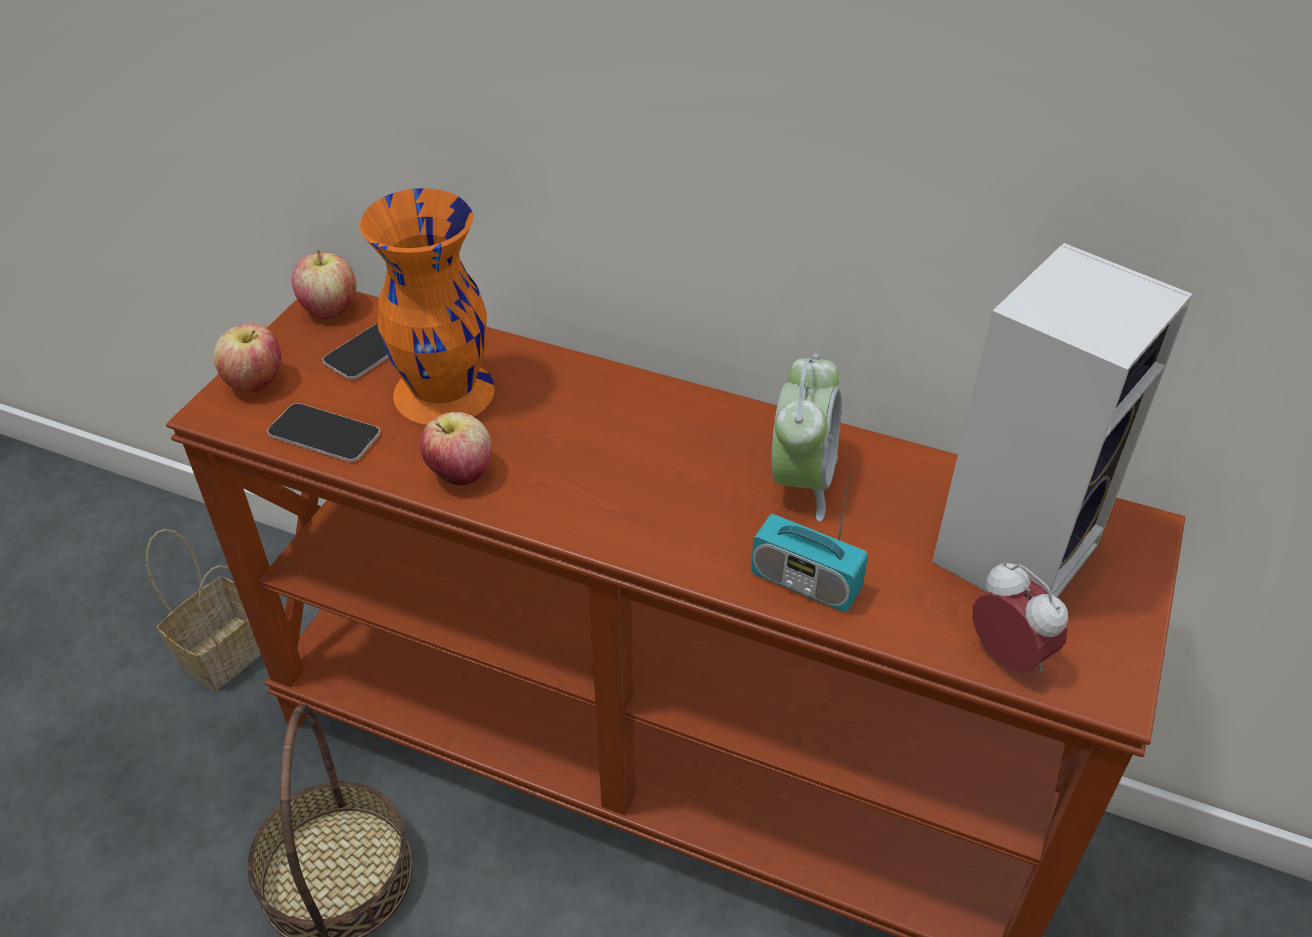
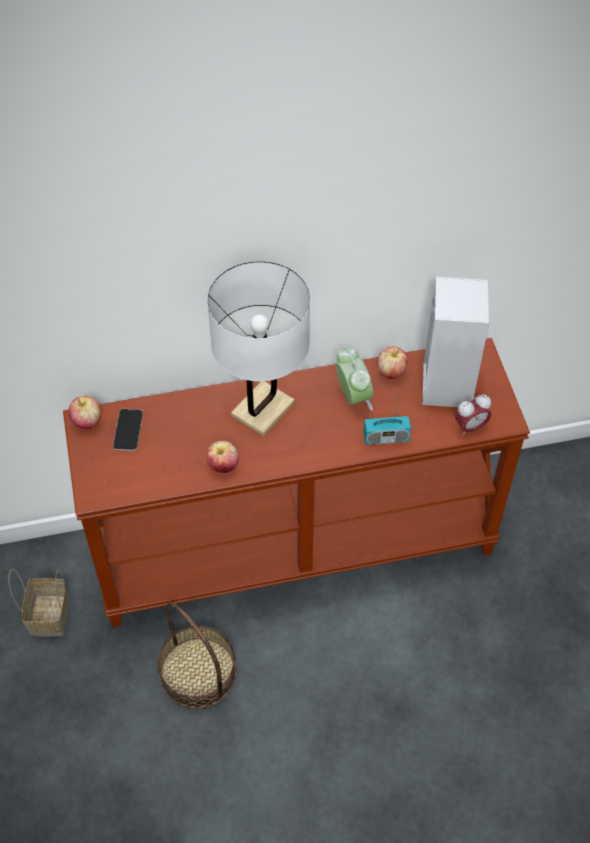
camera: 35 degrees left, 10 degrees up
(255, 383) = (94, 474): apple -> apple (391, 372)
(324, 434) = (150, 480): phone -> none
(444, 392) = (180, 434): orange vase -> none
(617, 421) = (262, 409): none -> white table lamp
(1008, 656) = (470, 427): alarm clock -> alarm clock turned 135 degrees clockwise

